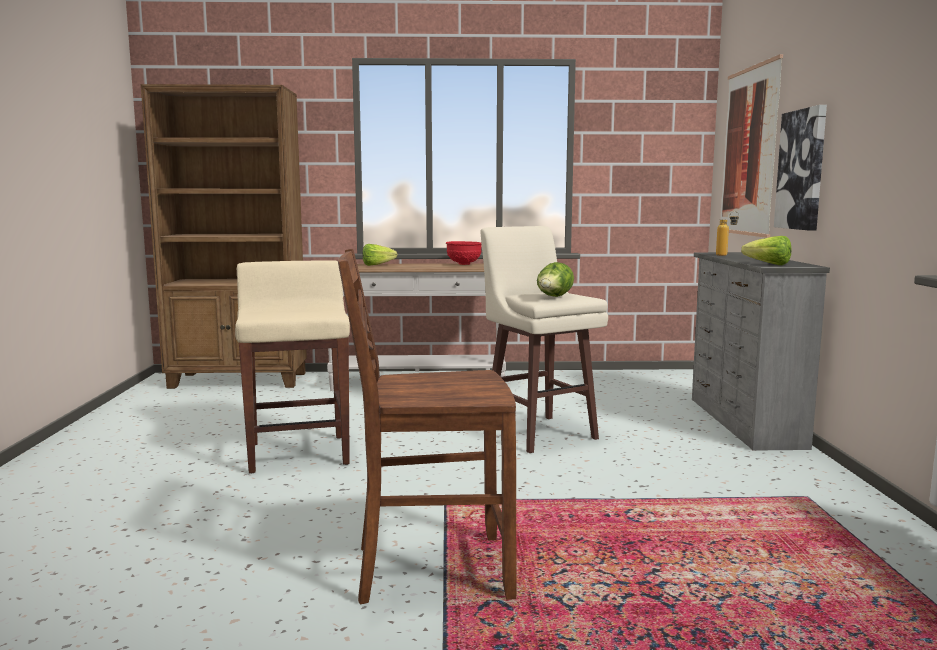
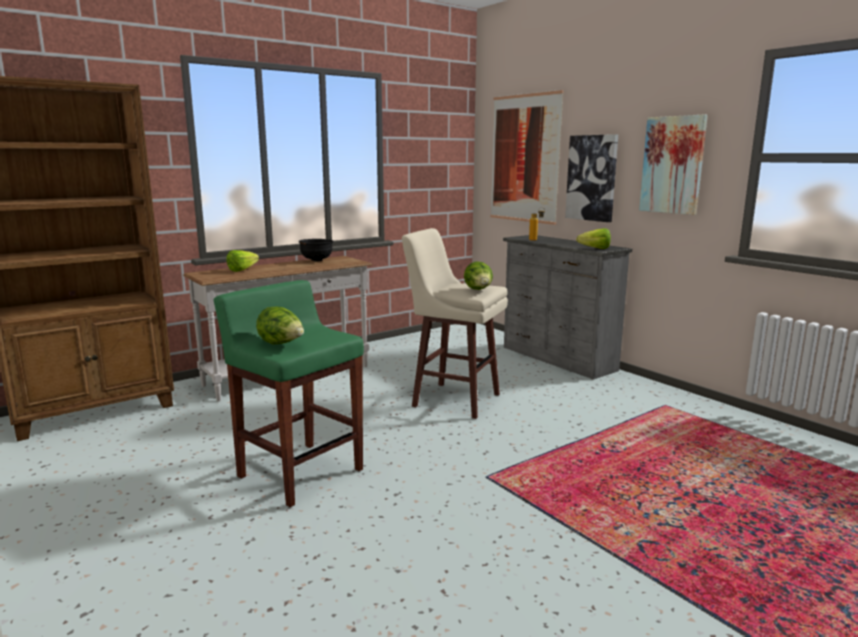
camera: 35 degrees left, 5 degrees up
(270, 313) = (282, 344): none -> lettuce
(299, 453) = (299, 472): beige stool -> green stool
(429, 570) = (567, 536): brown chair -> none
(464, 264) = (317, 260): red bowl -> black bowl
(875, 140) = (673, 165): none -> picture

